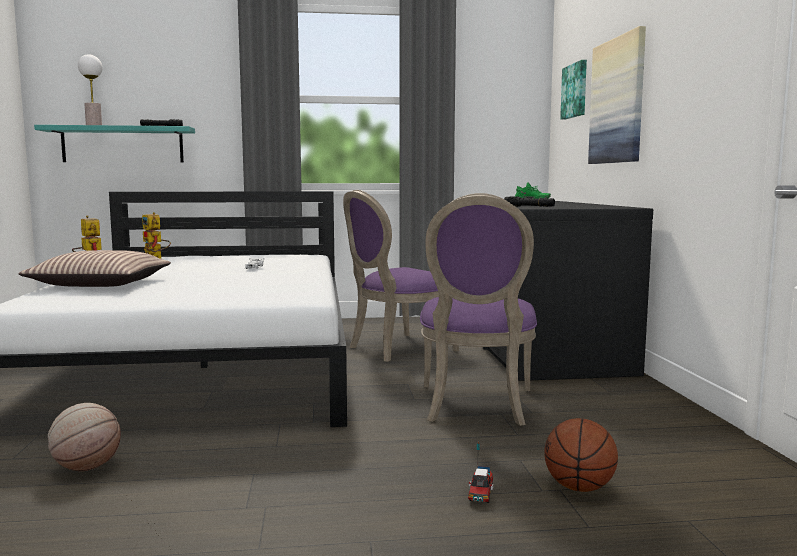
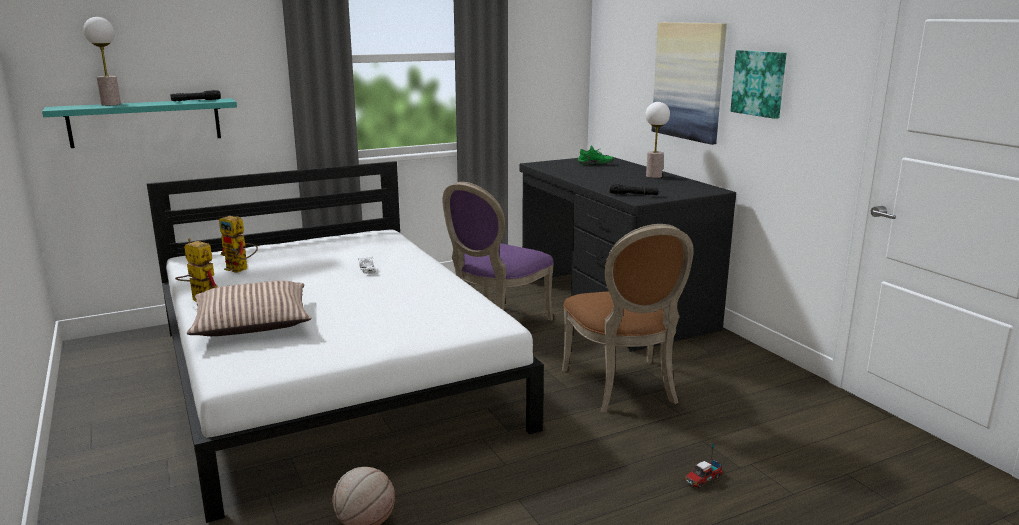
camera: 20 degrees left, 10 degrees up
(476, 406) = (624, 387): purple chair -> brown chair
(480, 493) = (702, 480): toy truck -> toy truck turned 60 degrees clockwise
(575, 91) = (629, 52): picture -> picture (759, 83)
(578, 204) = (653, 176): none -> table lamp
(579, 488) = (762, 460): basketball -> none

